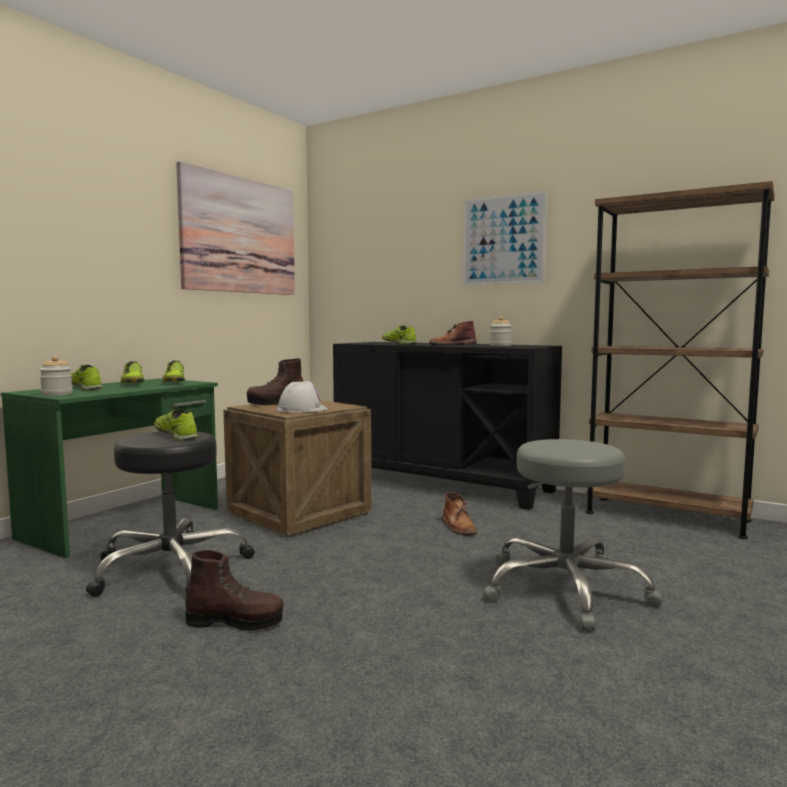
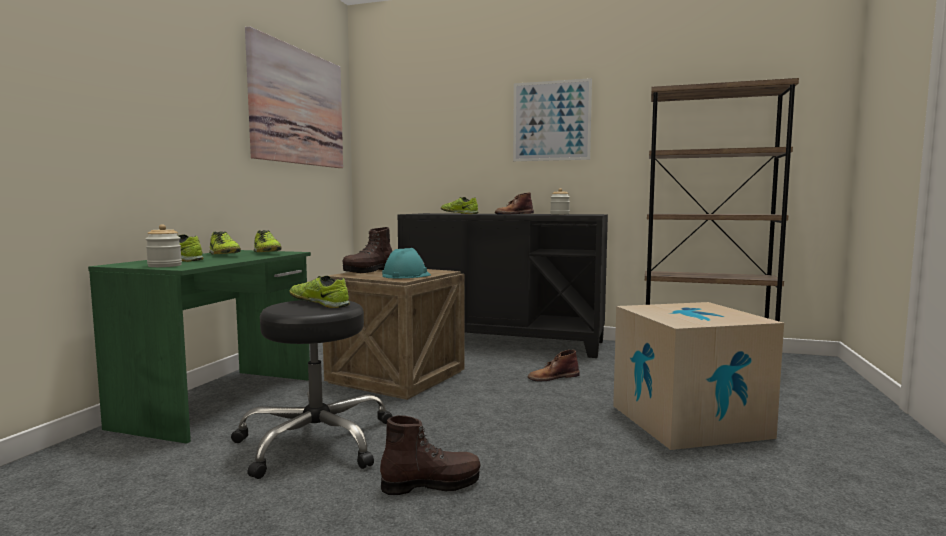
camera: 15 degrees left, 0 degrees up
(302, 409) = (406, 275): white hard hat -> turquoise hard hat
(458, 527) = (552, 377): brown boot -> brown boot turned 105 degrees clockwise
(565, 590) = (688, 421): grey stool -> cardboard box

